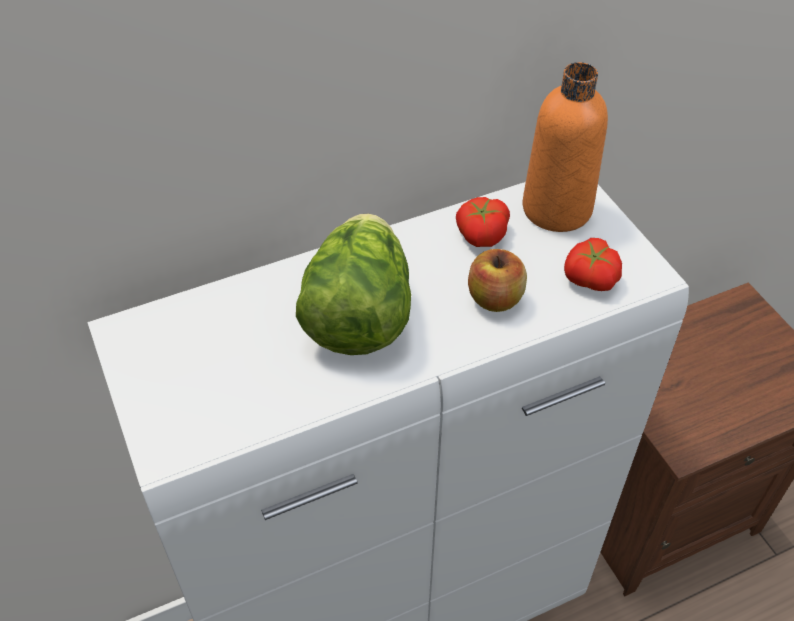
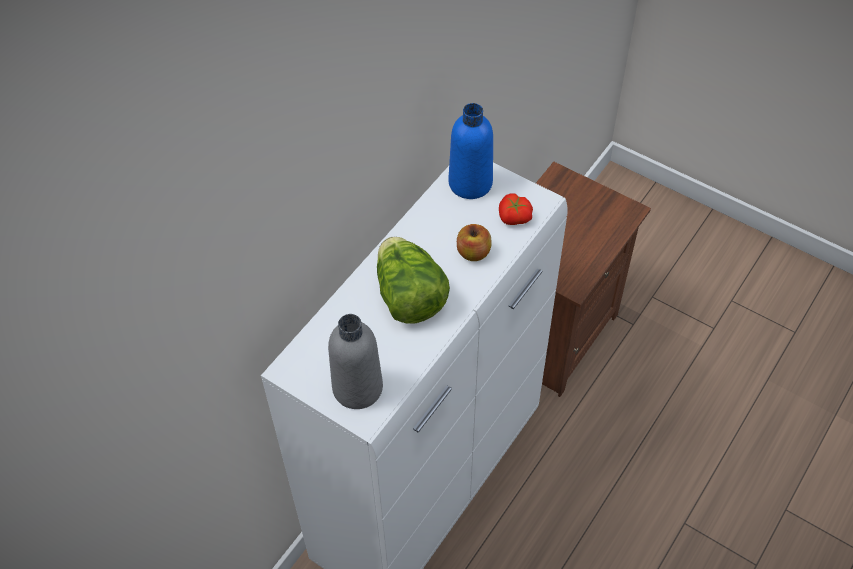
camera: 30 degrees left, 5 degrees up
(190, 403) = (357, 388): none -> grey bottle
(480, 234) = (439, 218): tomato -> none
(556, 209) = (470, 183): orange bottle -> blue bottle

